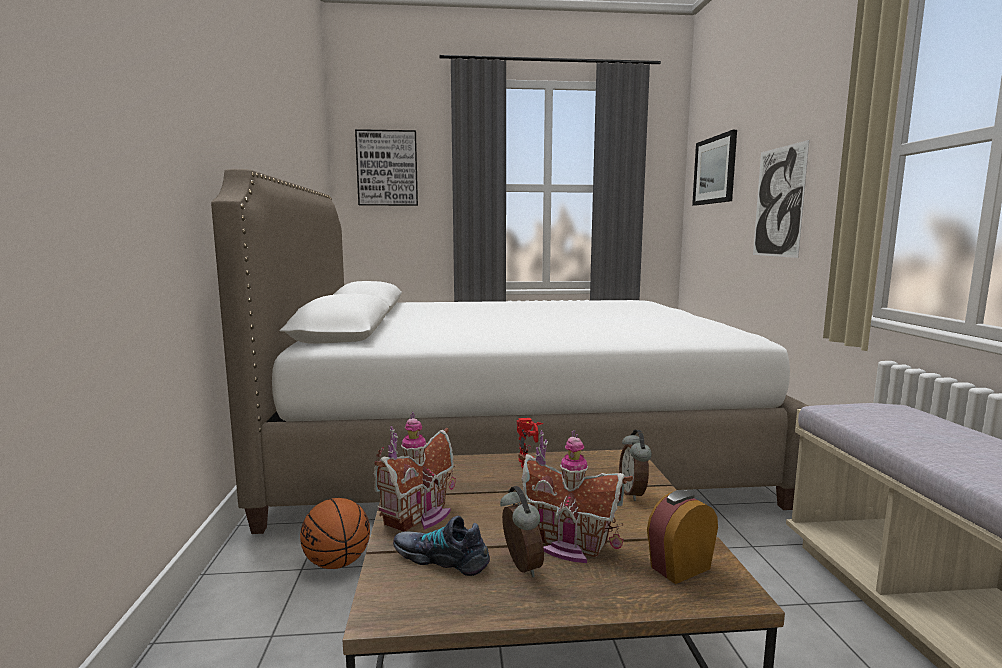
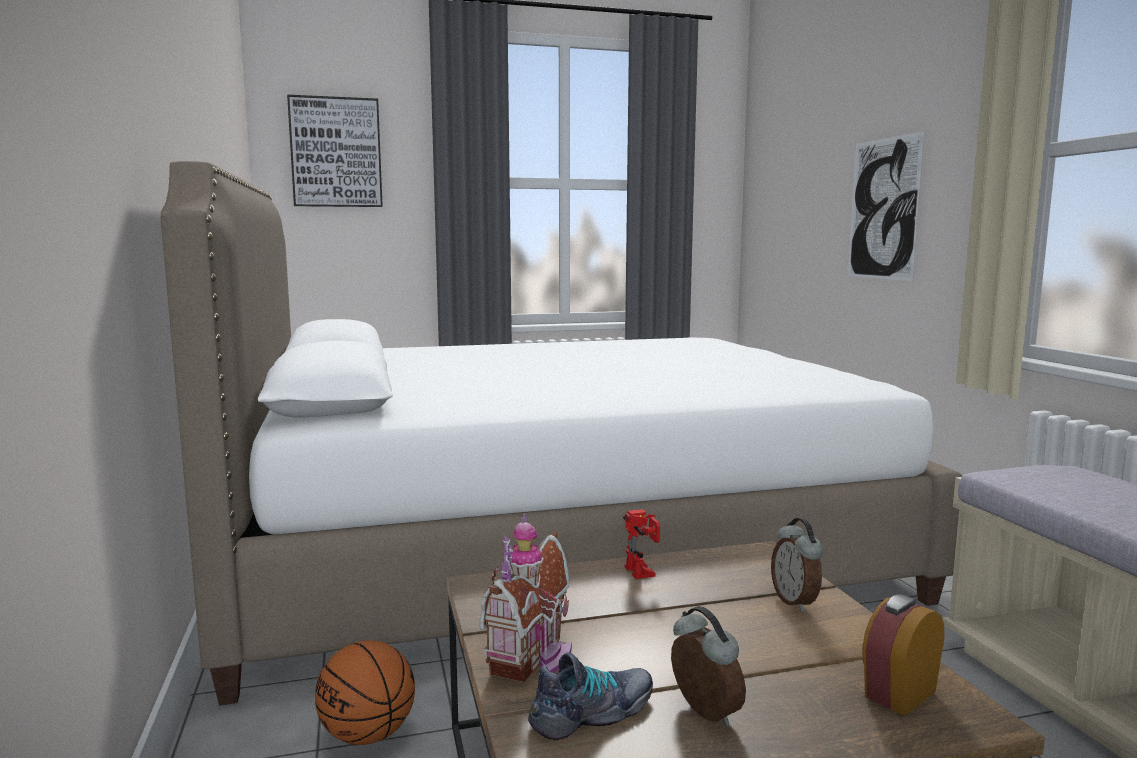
camera: 10 degrees left, 0 degrees up
(441, 558) = (594, 713): shoe -> shoe turned 135 degrees clockwise
(568, 545) = (750, 679): toy house -> none
(715, 170) = (788, 164): picture -> none

